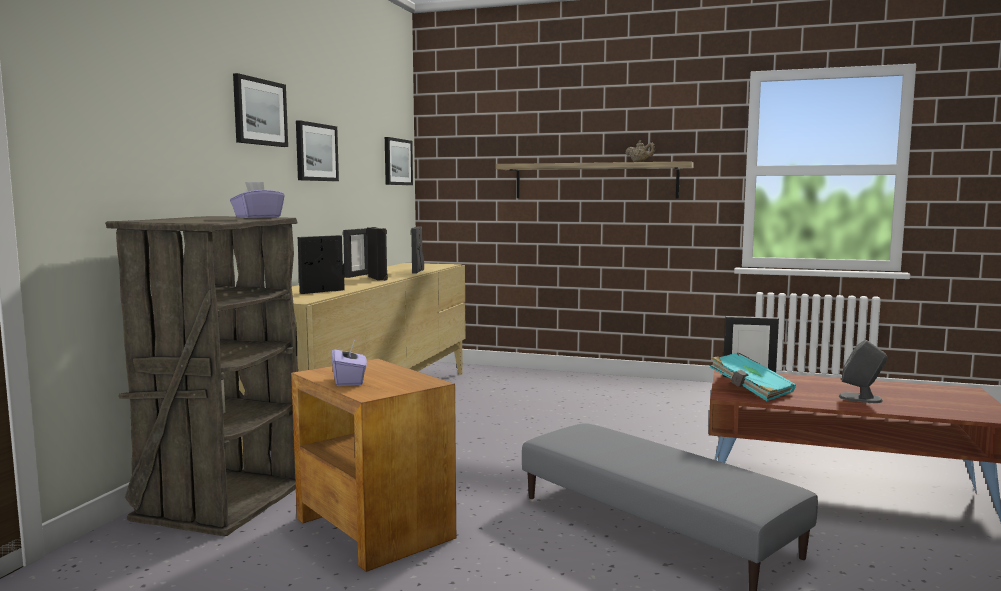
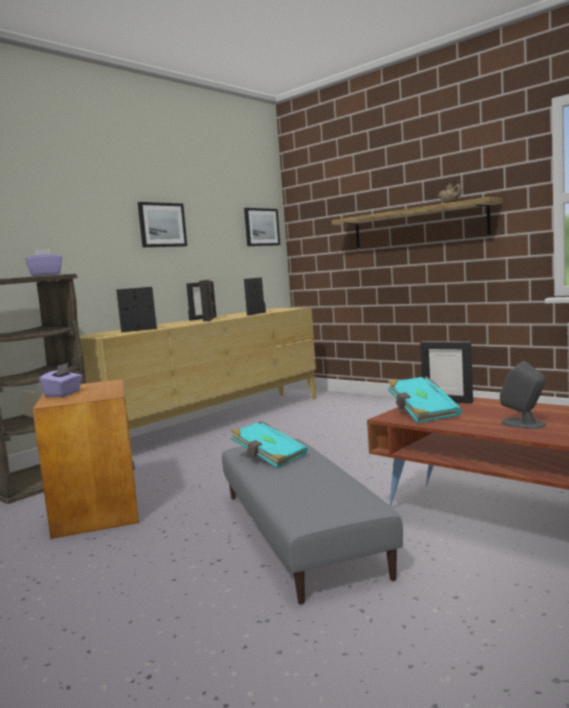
camera: 25 degrees right, 0 degrees up
(259, 112) = (97, 199): picture -> none
(601, 446) = (269, 457): none -> turquoise book

